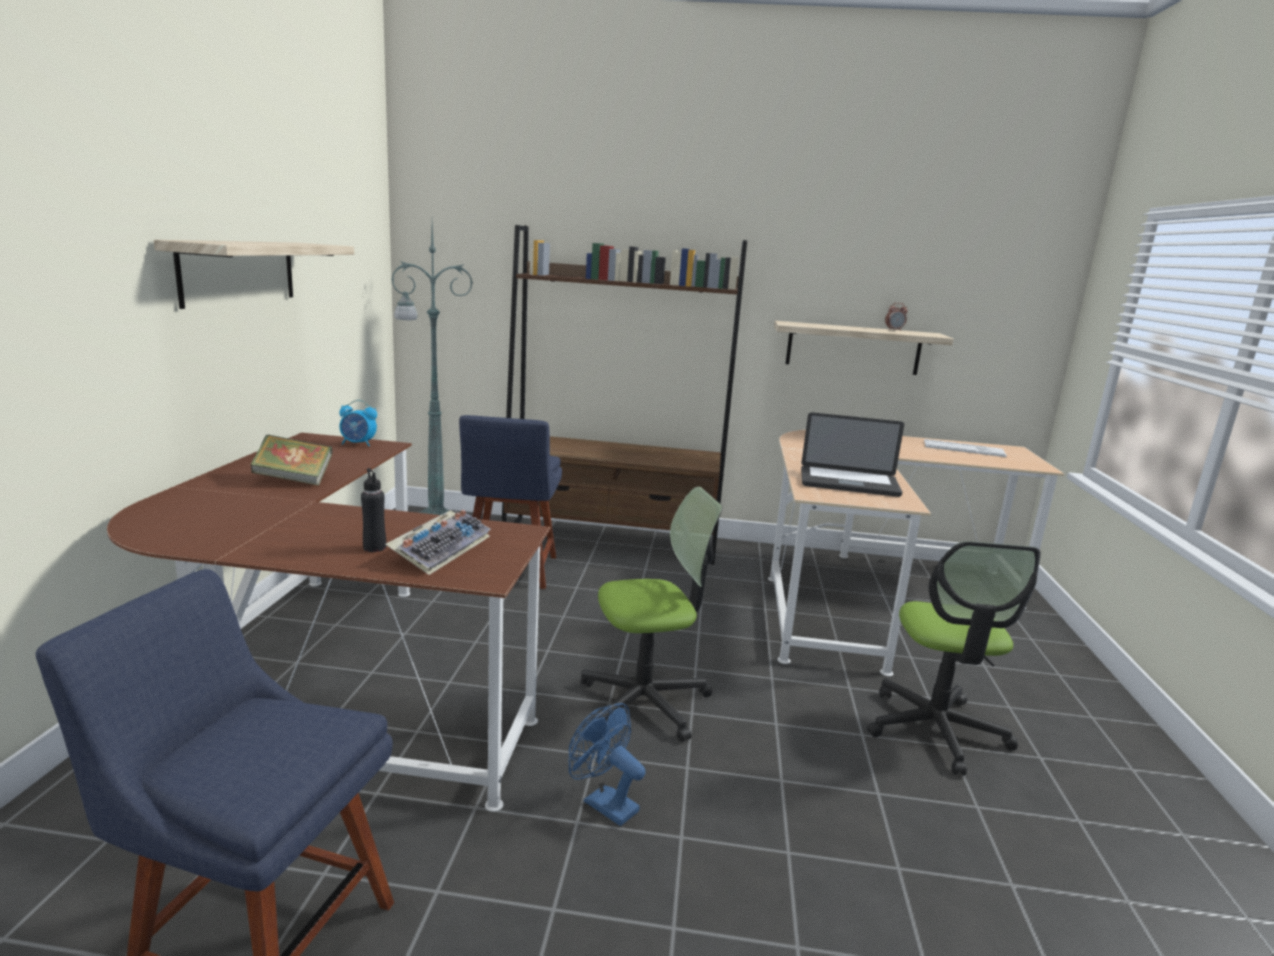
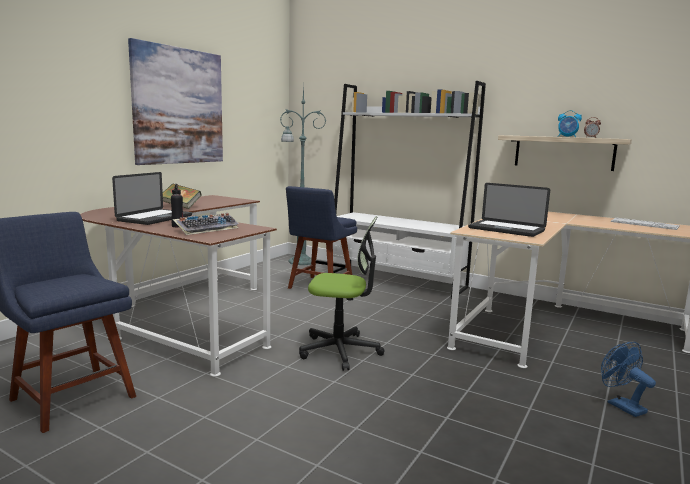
camera: 25 degrees right, 5 degrees down
(239, 272) = (179, 106): shelf -> picture
(295, 527) = (155, 218): none -> laptop
(358, 444) = (232, 199): alarm clock -> alarm clock (567, 137)
(603, 803) = (271, 385): blue fan -> blue fan (621, 405)
(611, 540) = (396, 281): brown bookcase -> white bookcase
(935, 730) = (527, 399): office chair -> none

